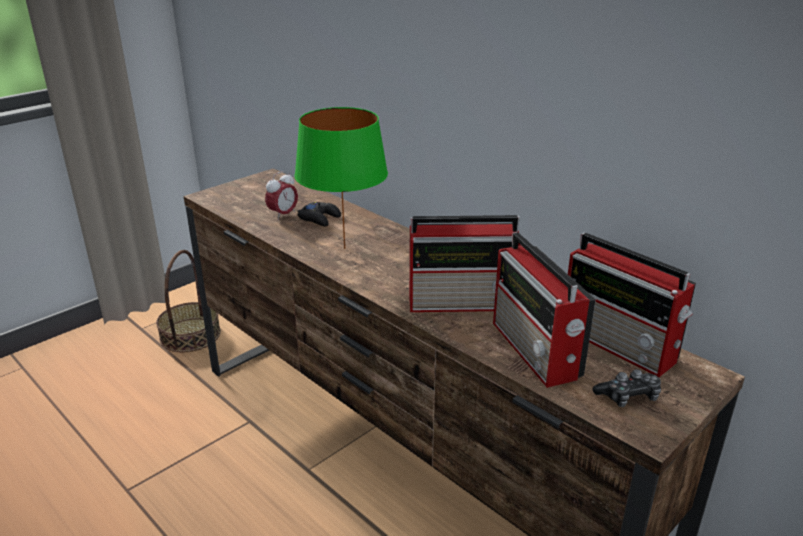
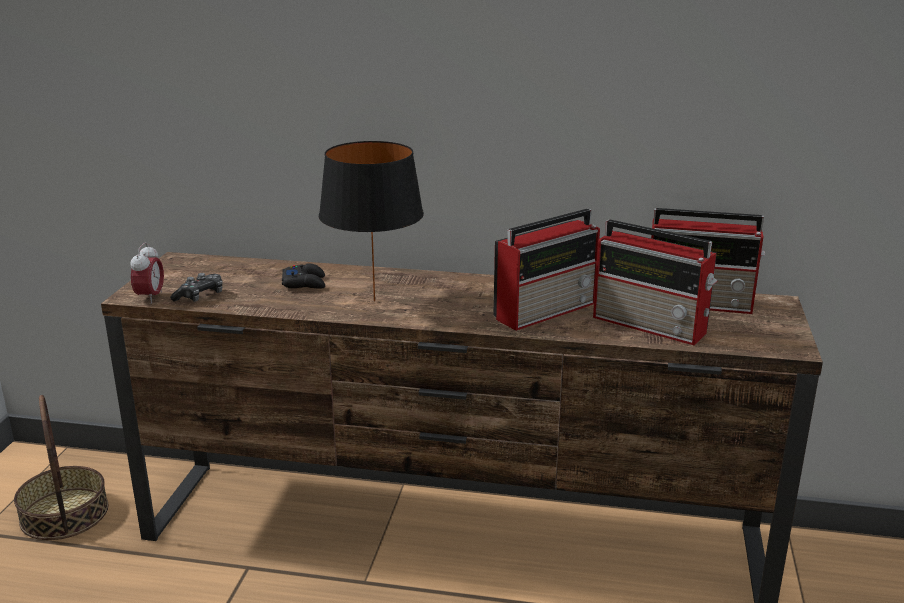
camera: 35 degrees left, 5 degrees down
(283, 215) = (259, 290): alarm clock -> alarm clock (150, 297)
(344, 249) = (374, 301): green table lamp -> black table lamp
(628, 397) = (751, 332): game controller -> game controller (200, 296)

